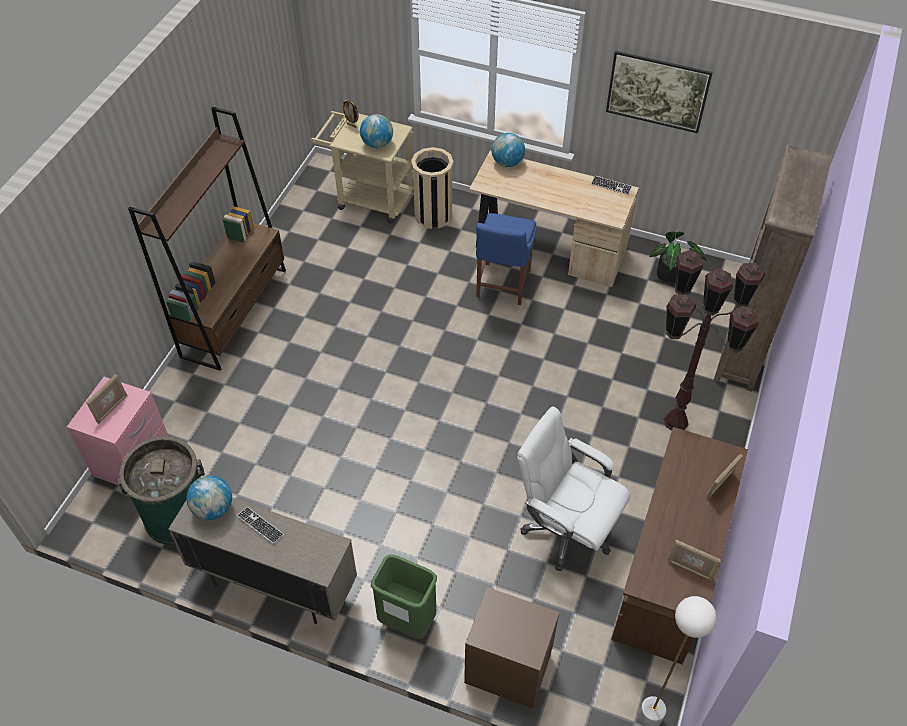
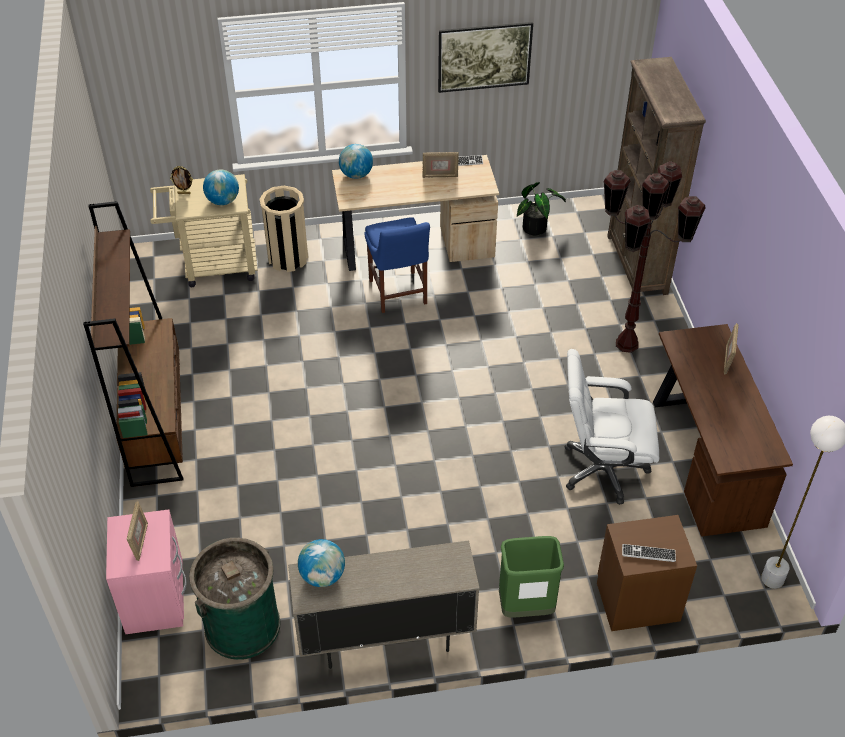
camera: 30 degrees left, 5 degrees down
(260, 526) = (378, 569): keyboard -> keyboard (648, 553)
(689, 568) = (752, 432): picture frame -> picture frame (440, 176)

